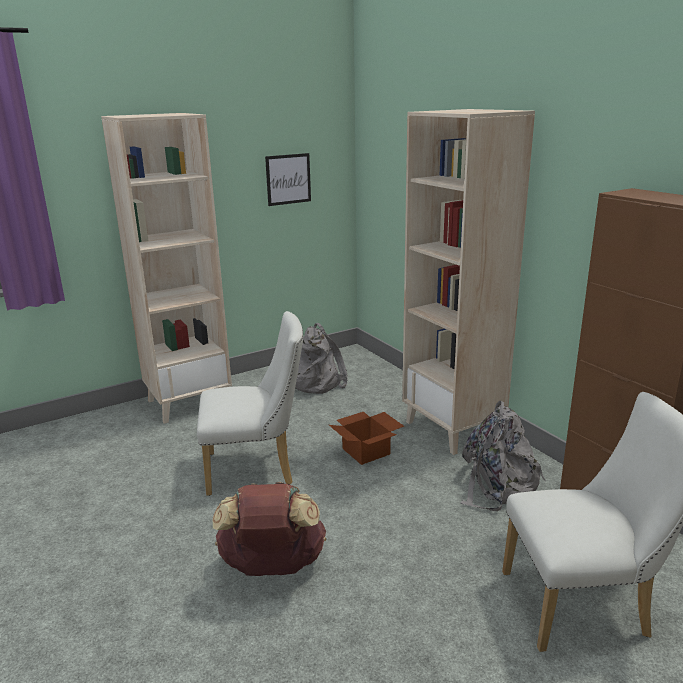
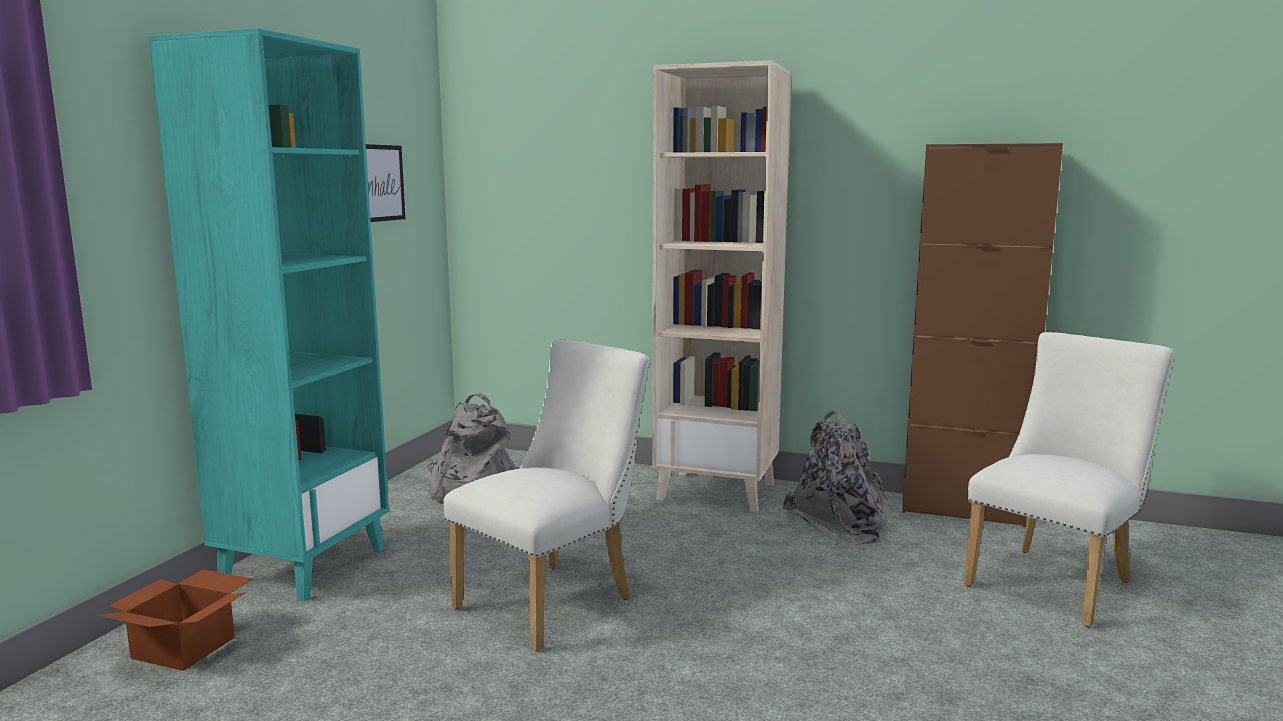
camera: 40 degrees left, 10 degrees down
(189, 402) = (304, 565): beige bookcase -> turquoise bookcase
(272, 567) = (755, 681): brown backpack -> none
(367, 451) = (662, 538): cardboard box -> cardboard box (187, 647)

